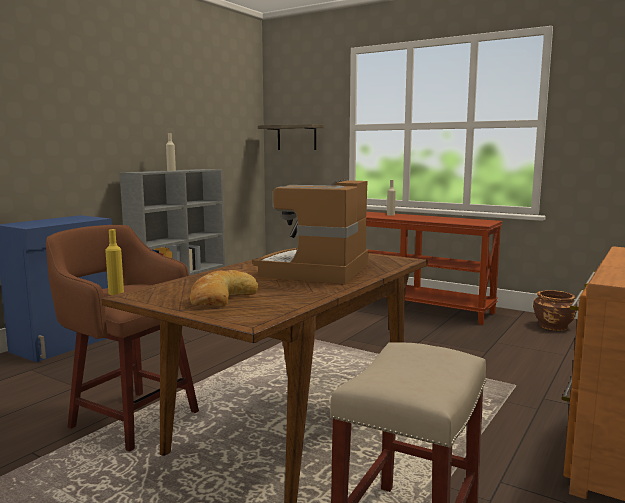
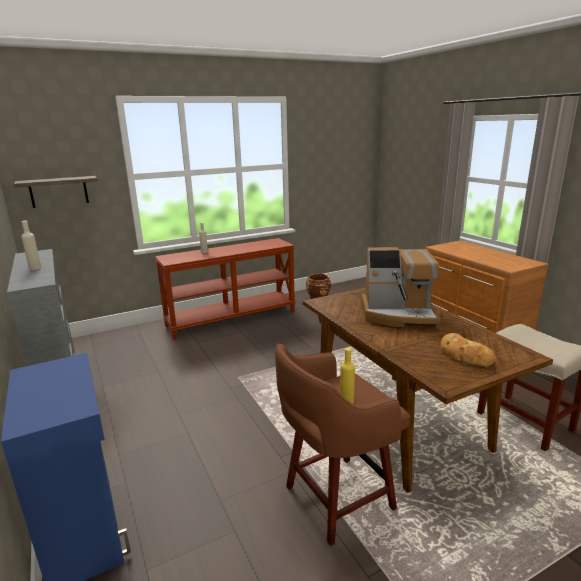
camera: 60 degrees left, 10 degrees up
(316, 270) = (398, 314): coffee machine -> coffee machine turned 45 degrees counterclockwise

